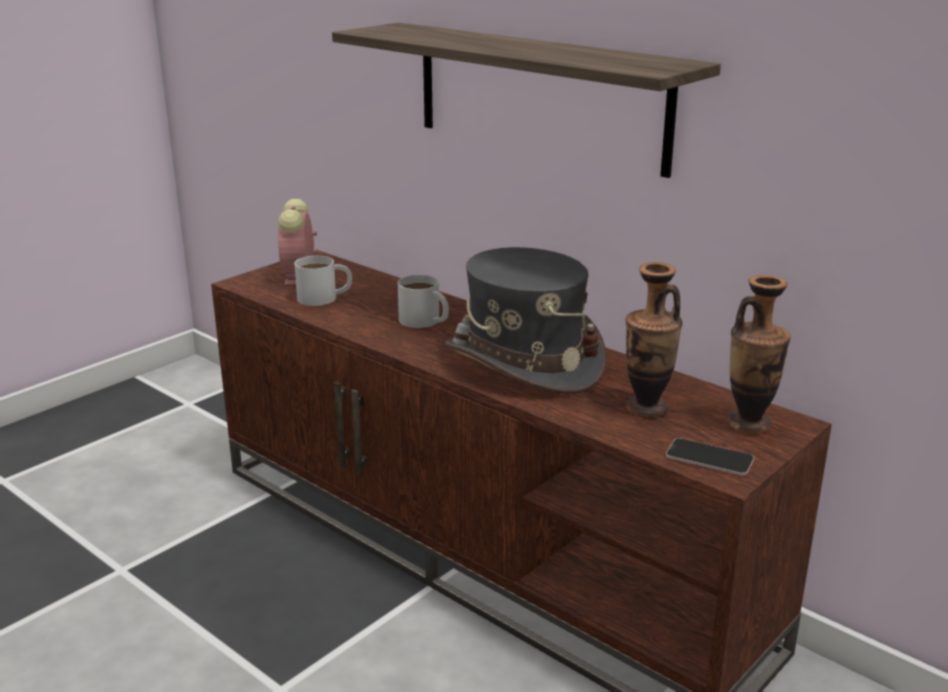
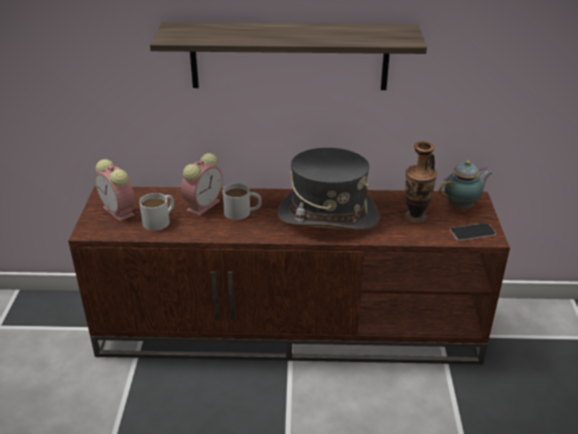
camera: 40 degrees left, 10 degrees up
(395, 300) = (204, 204): none -> alarm clock
(749, 424) = (462, 206): vase -> teapot

